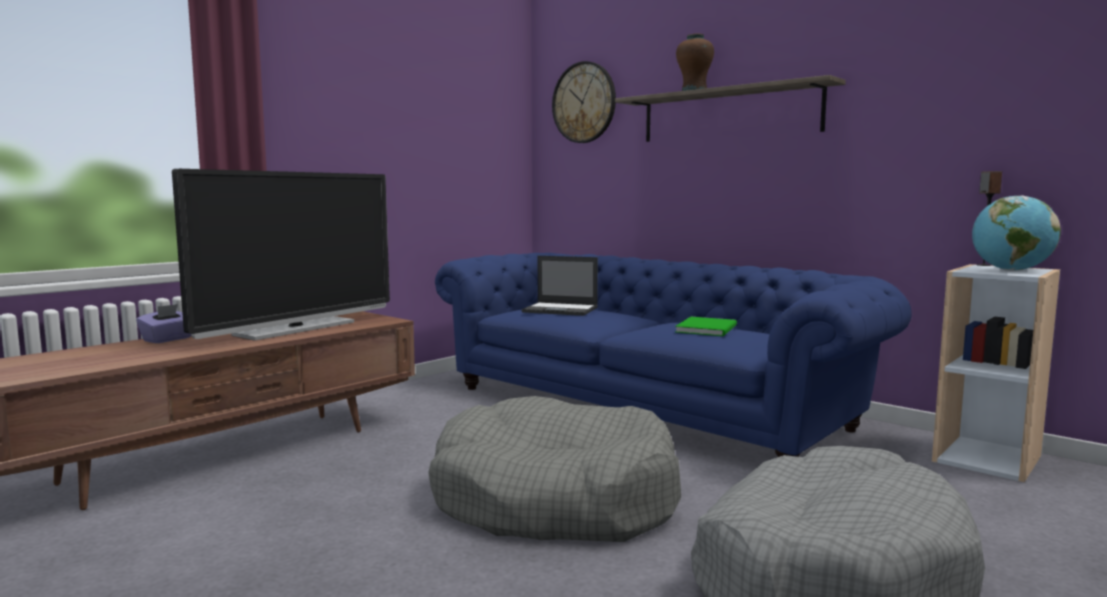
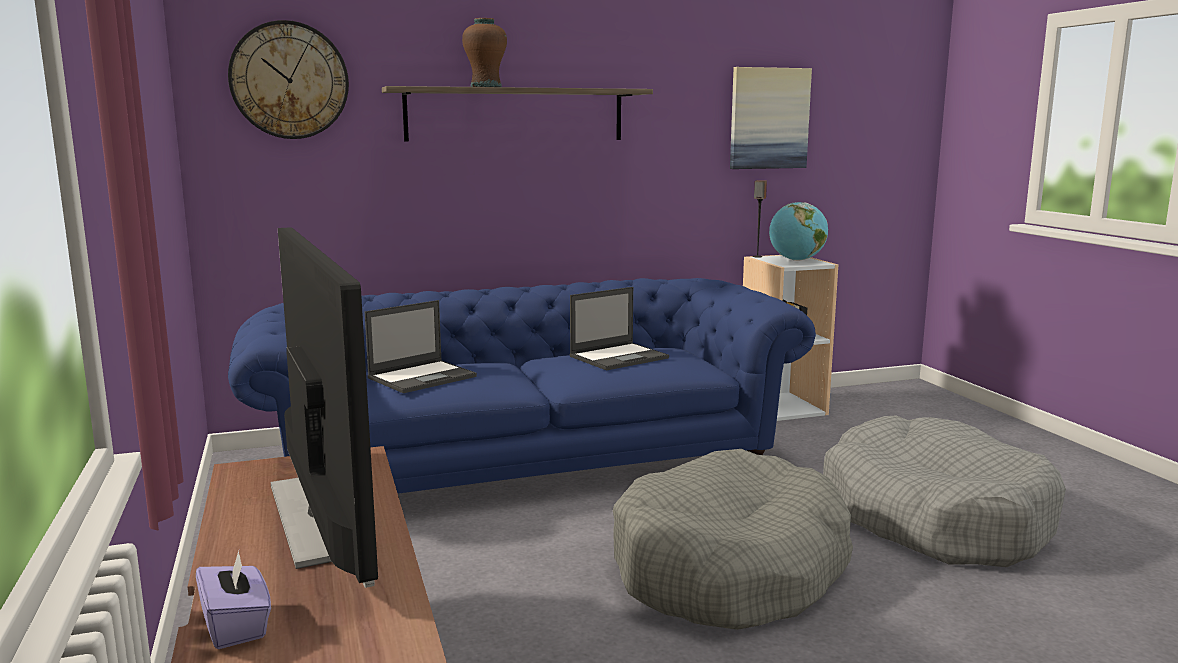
camera: 60 degrees left, 5 degrees up
(708, 328) = (619, 357): green book -> laptop
(1022, 95) = (769, 118): none -> picture

